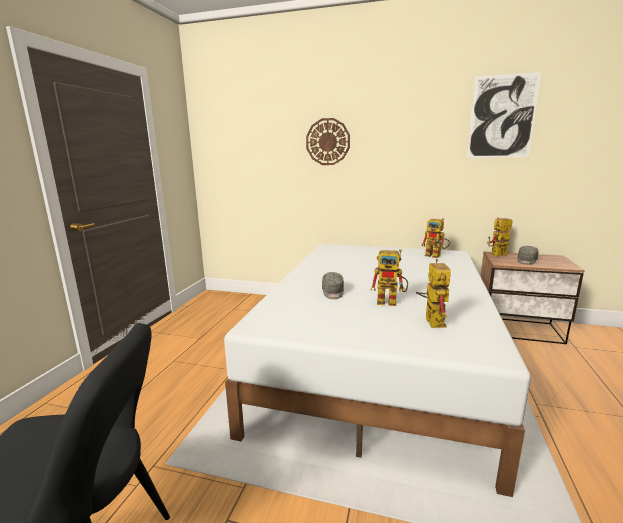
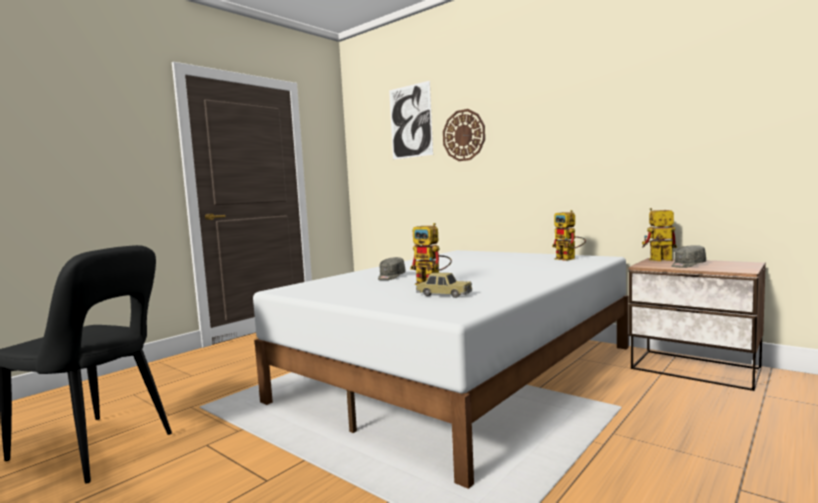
camera: 25 degrees right, 10 degrees down
(431, 320) = (444, 294): toy robot -> toy car
(502, 117) = (654, 81): picture -> picture (410, 121)

